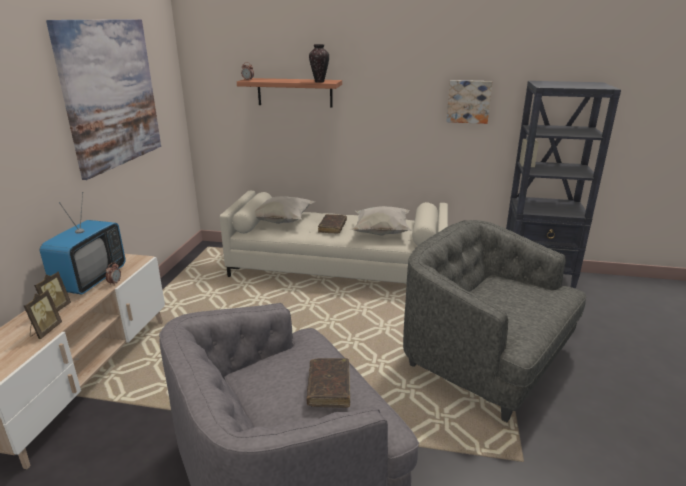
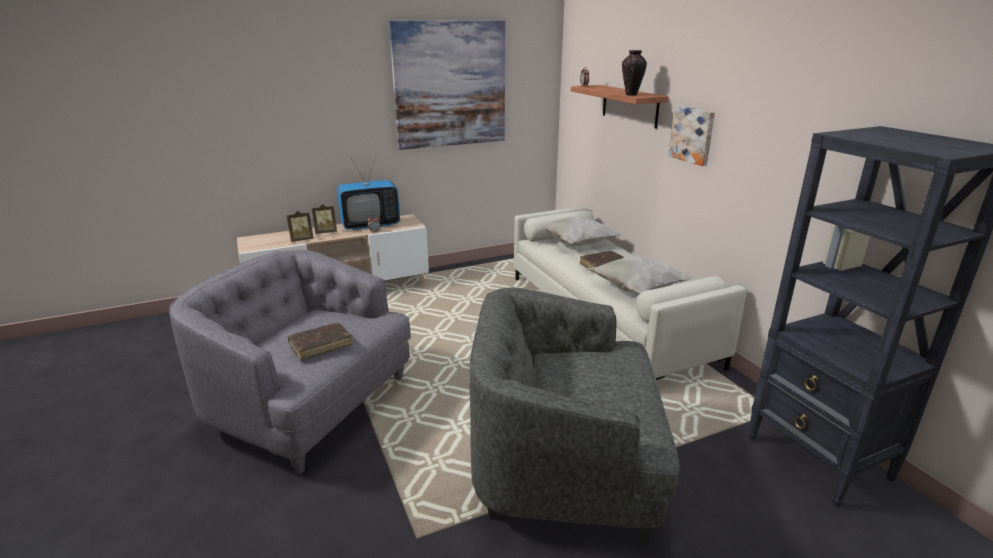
camera: 55 degrees right, 0 degrees up
(468, 101) = (795, 146): picture -> picture (692, 135)
(485, 359) = (565, 464): grey armchair -> grey armchair turned 90 degrees counterclockwise

